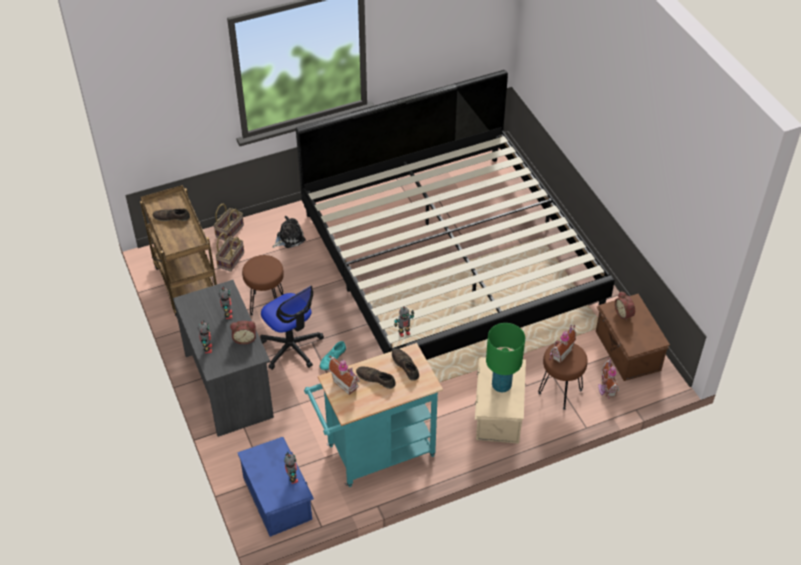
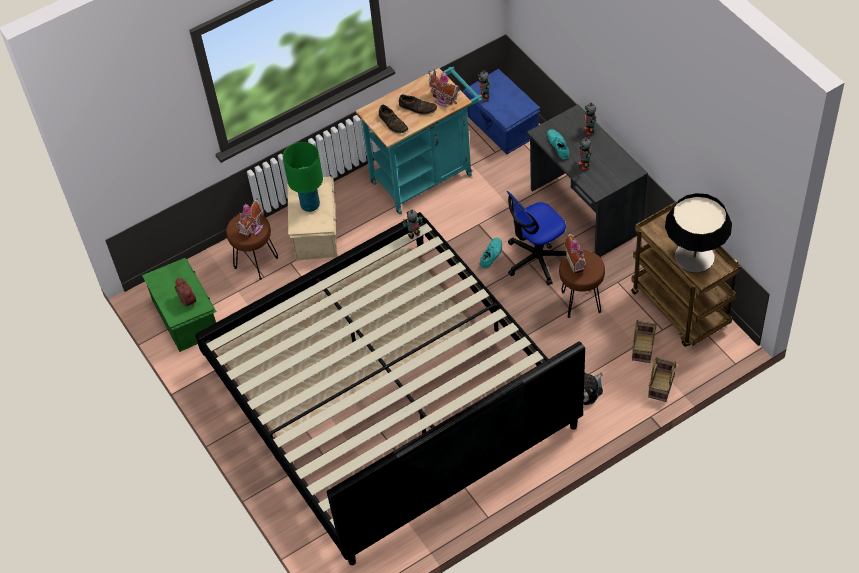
camera: 175 degrees right, 5 degrees up
(171, 217) = (694, 257): brown shoe -> table lamp
(244, 338) = (558, 146): alarm clock -> turquoise shoe
(291, 347) = (537, 259): office chair -> office chair turned 75 degrees counterclockwise
(606, 388) = (210, 273): toy house -> toy house (577, 263)
(627, 351) = (186, 317): brown storage box -> green storage box

